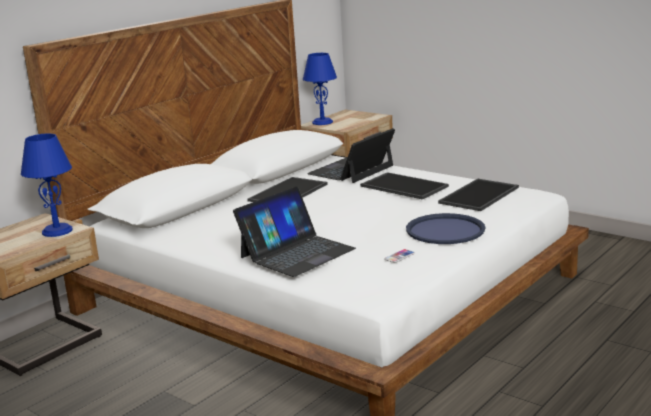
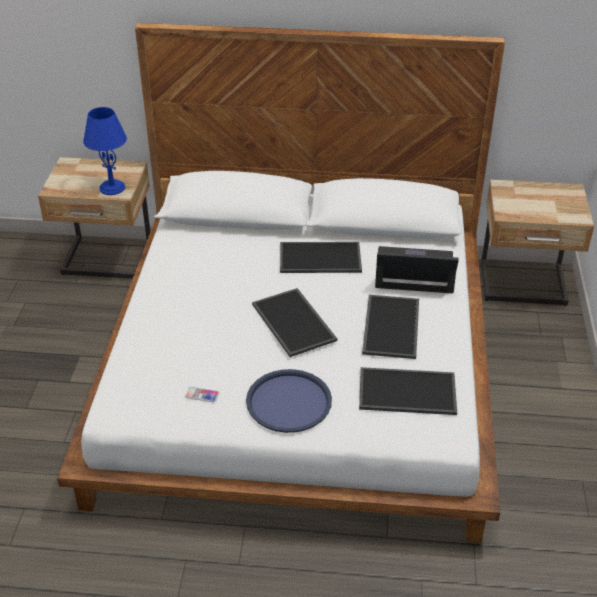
camera: 55 degrees right, 20 degrees up
(297, 253) = (167, 329): laptop -> none
(322, 122) = (516, 190): blue table lamp -> none
(355, 211) = (295, 322): none -> tray

